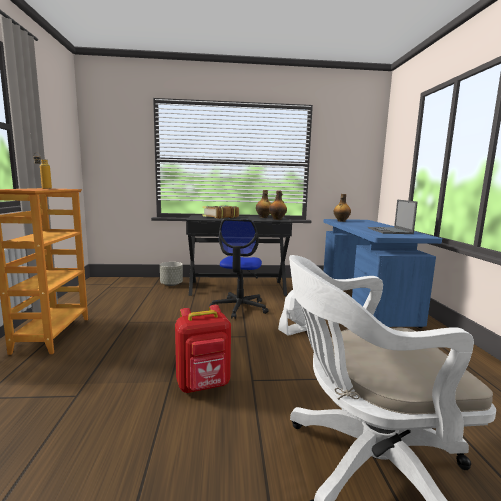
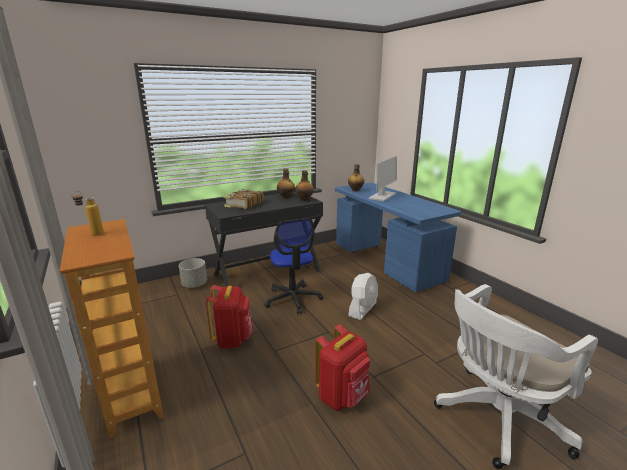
camera: 25 degrees left, 10 degrees up
(159, 322) = (233, 339): none -> red backpack
(363, 225) = (382, 196): none -> monitor
(389, 231) = (414, 205): laptop -> none

